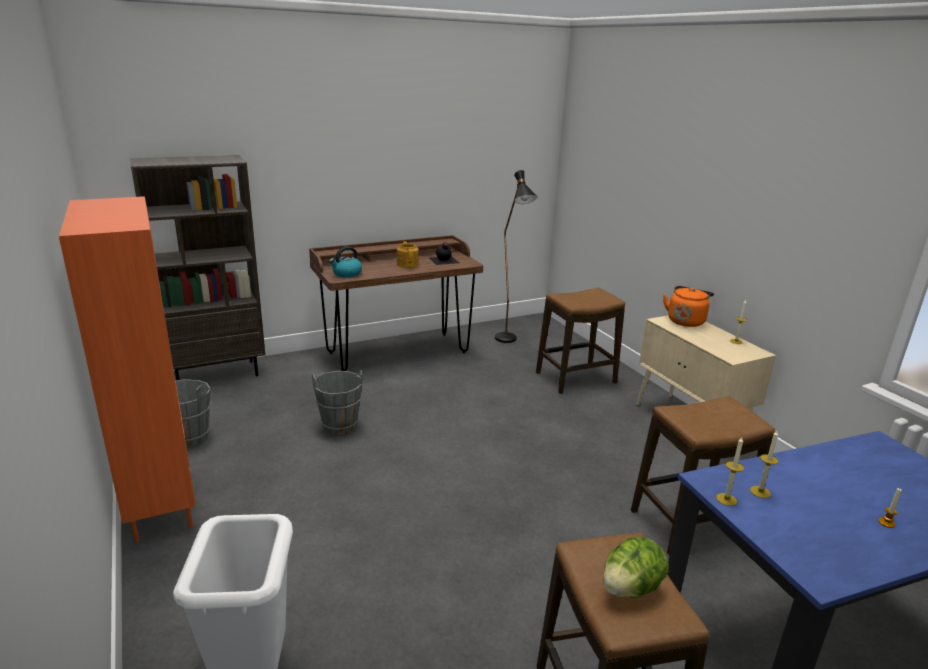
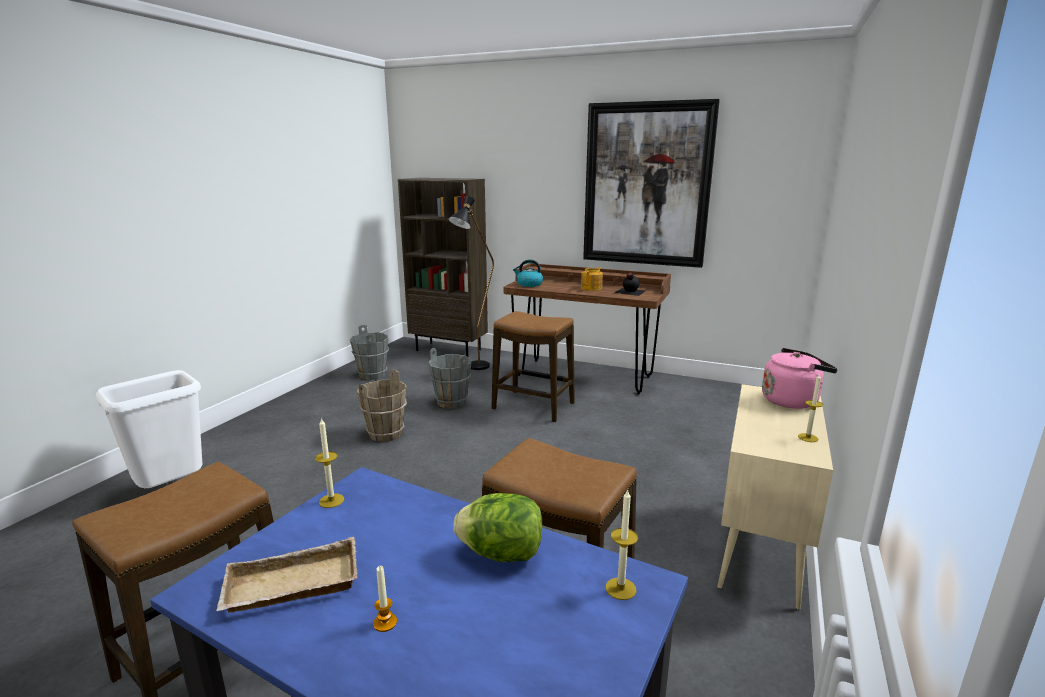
camera: 50 degrees right, 5 degrees down
(159, 502) = (302, 397): orange bookcase -> none
(346, 485) = (386, 434): none -> brown bucket
(424, 153) = (646, 185): none -> picture
(509, 341) = (700, 400): black floor lamp -> black floor lamp (474, 369)
(575, 378) = (708, 451): stool -> stool (533, 406)
(630, 588) = (166, 507): lettuce -> lettuce (501, 554)
(686, 321) = (792, 400): orange kettle -> pink kettle
(760, 492) = (370, 516): candle -> candle (620, 588)
(835, 544) = (291, 587): none -> beige tray

